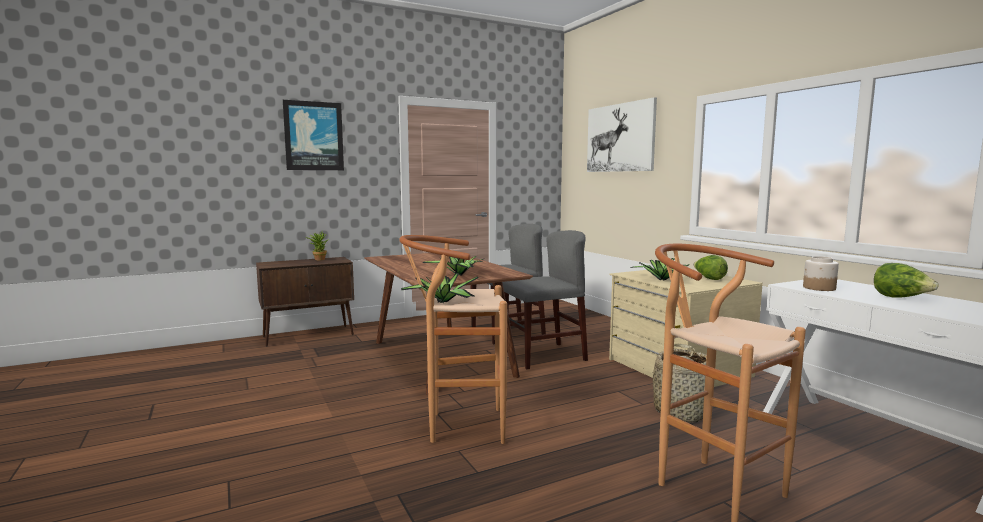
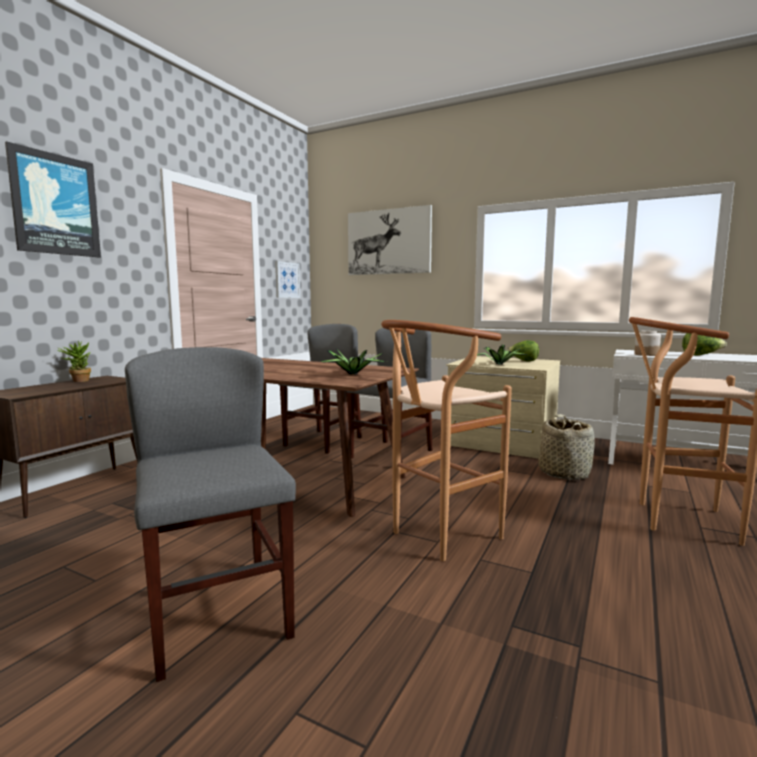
camera: 35 degrees left, 0 degrees up
(268, 424) = (217, 614): none -> grey chair
(441, 302) = (429, 397): potted plant -> none
(529, 177) = (287, 280): none -> picture

